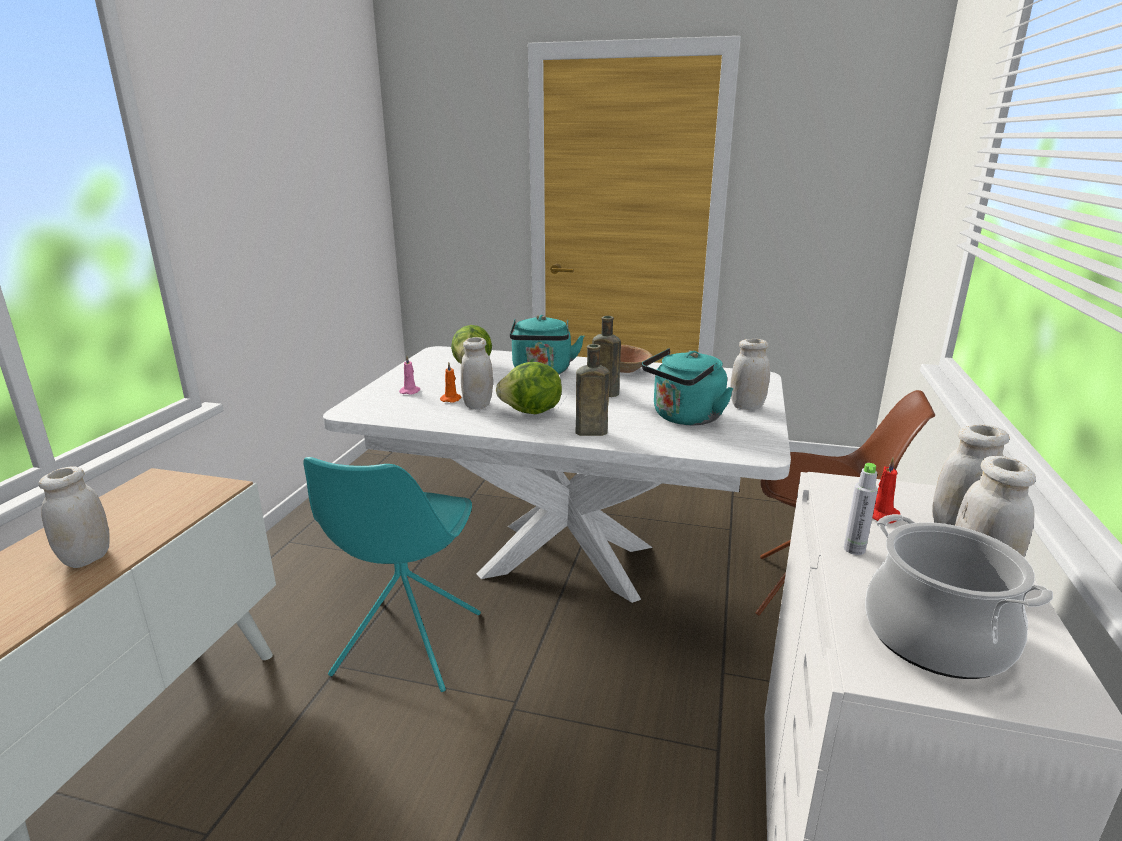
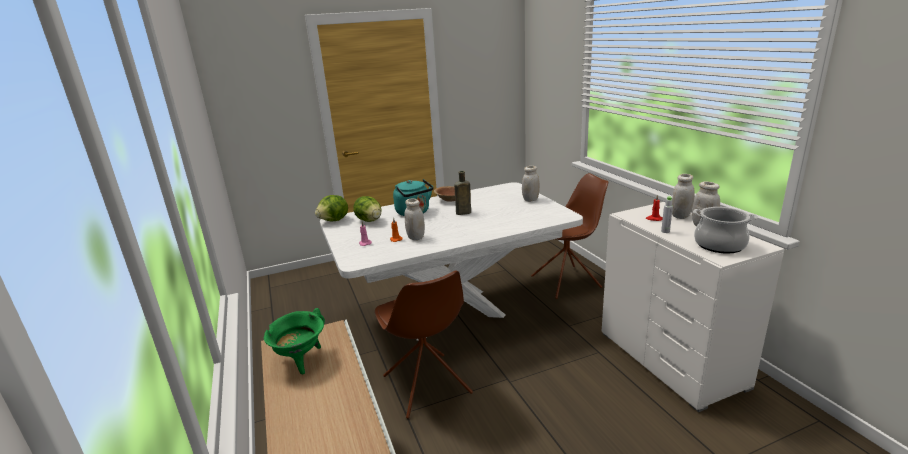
camera: 35 degrees left, 0 degrees up
(87, 558) = (331, 387): white jar -> none
(131, 509) = (301, 360): none -> green cooking pot
(407, 645) = (427, 386): turquoise chair -> brown chair
(532, 412) = (448, 232): lettuce -> lettuce (334, 220)
(589, 432) = (490, 231): brown bottle -> none
(685, 418) = (516, 212): turquoise kettle -> none

